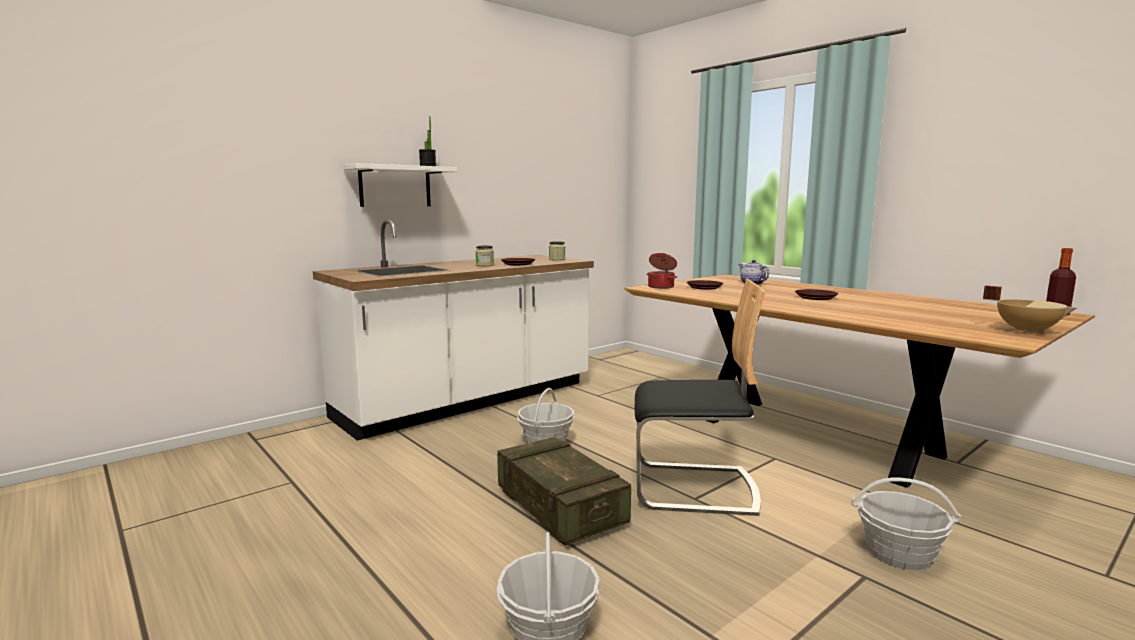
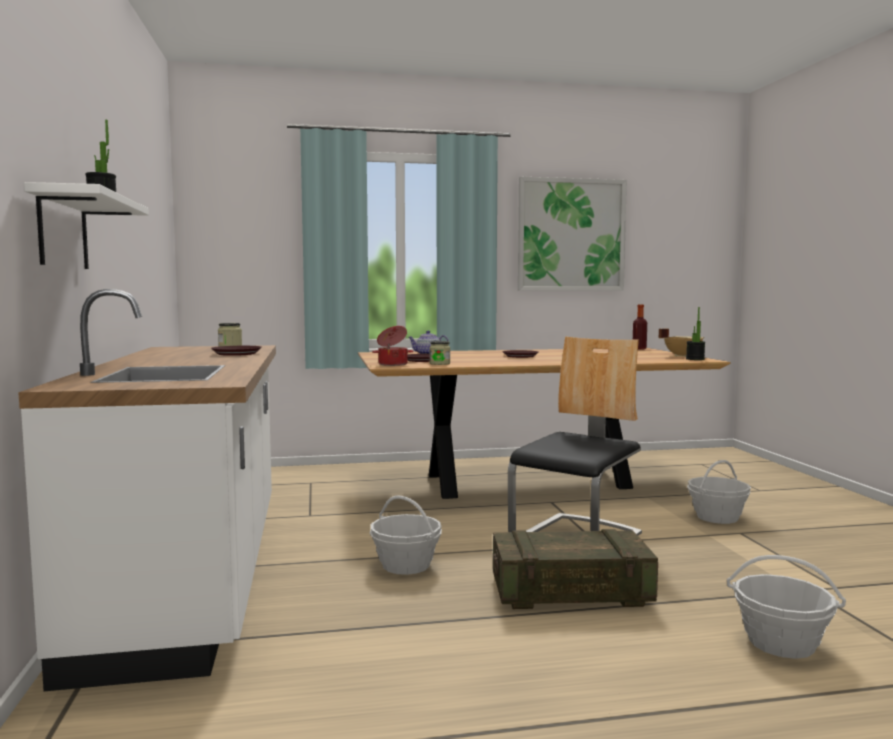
camera: 60 degrees left, 5 degrees down
(485, 265) = (213, 358): jar -> jar (440, 363)
(999, 147) = (571, 235): none -> picture
(1005, 337) = (695, 359): none -> potted plant

